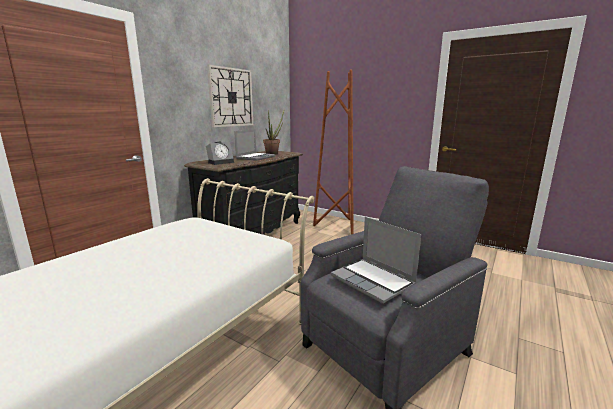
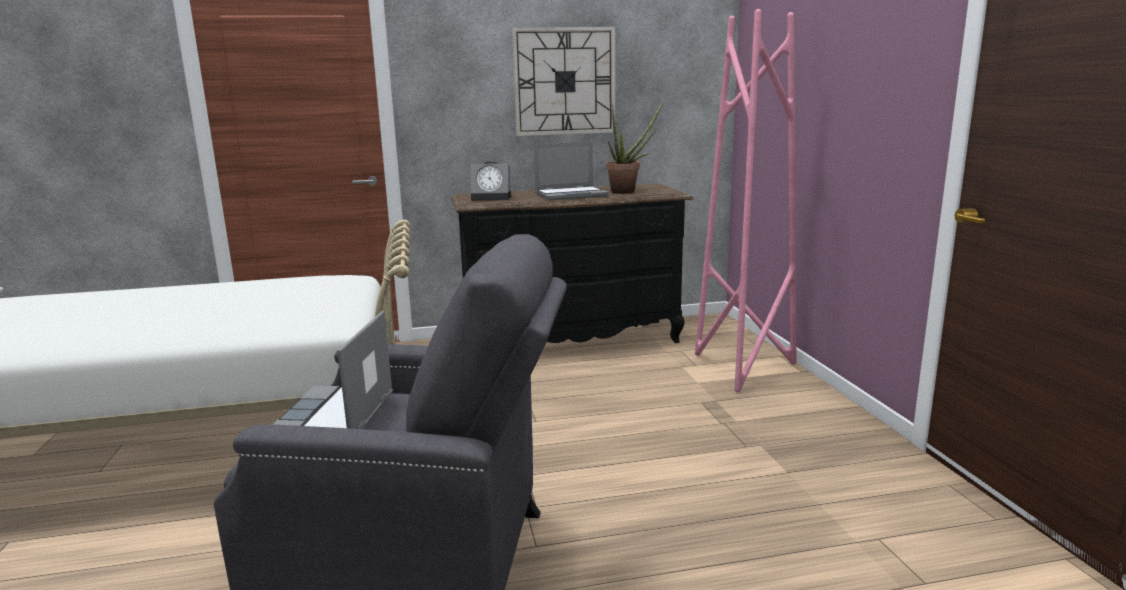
camera: 45 degrees right, 0 degrees up
(338, 226) = (743, 370): brown clothes rack -> pink clothes rack

